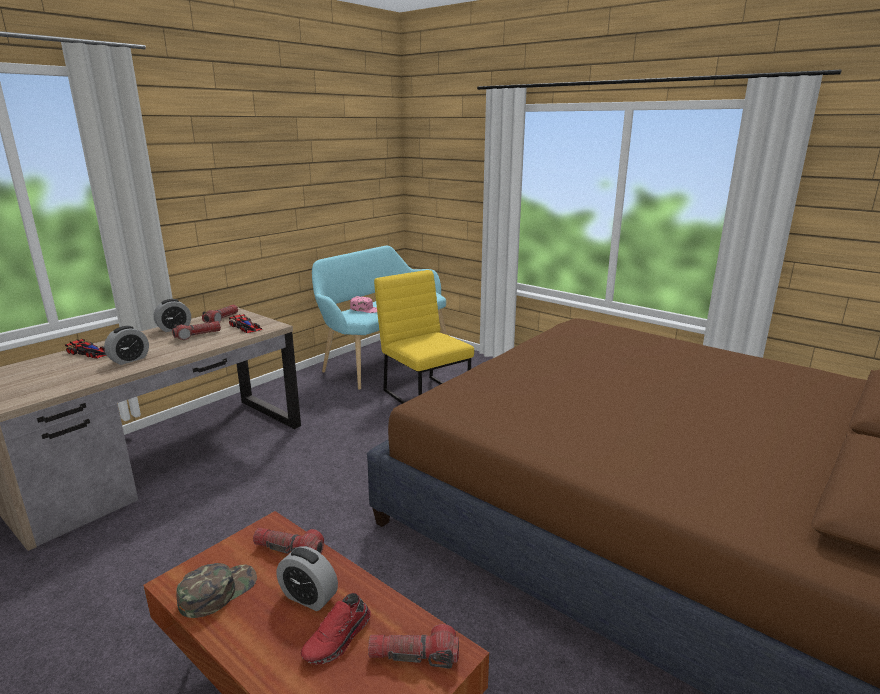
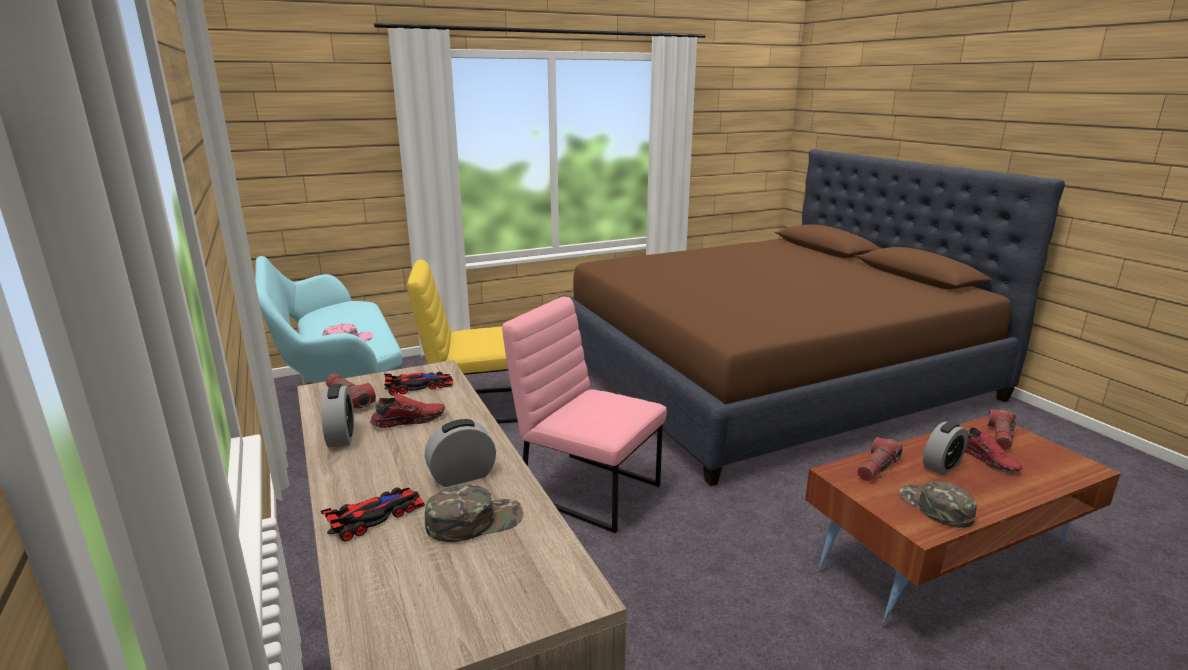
camera: 65 degrees left, 0 degrees up
(81, 371) = (474, 520): none -> green cap
(129, 359) = (462, 476): alarm clock -> alarm clock turned 90 degrees counterclockwise
(197, 335) = (408, 420): flashlight -> red shoe
(339, 466) = (587, 488): none -> pink chair

